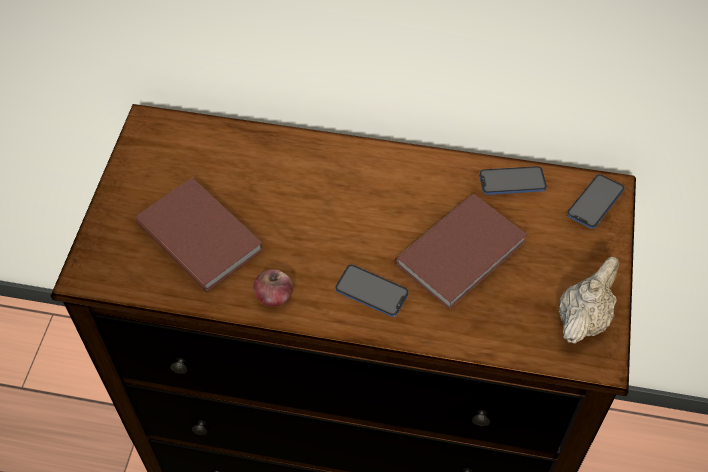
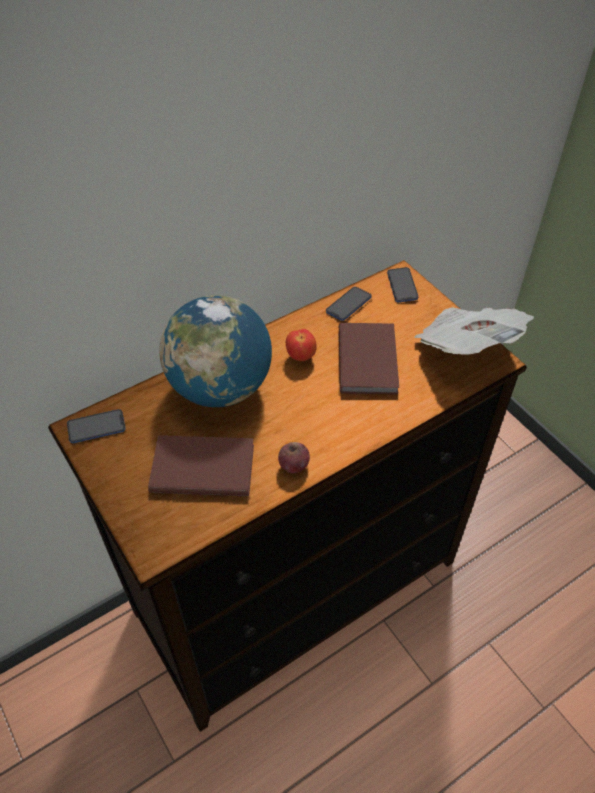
camera: 45 degrees left, 5 degrees down
(296, 175) = (220, 388): none -> globe
(371, 291) = (346, 418): phone -> phone (96, 427)
(402, 200) = (301, 356): none -> apple
(583, 318) = (466, 347): beige teapot -> newspaper

